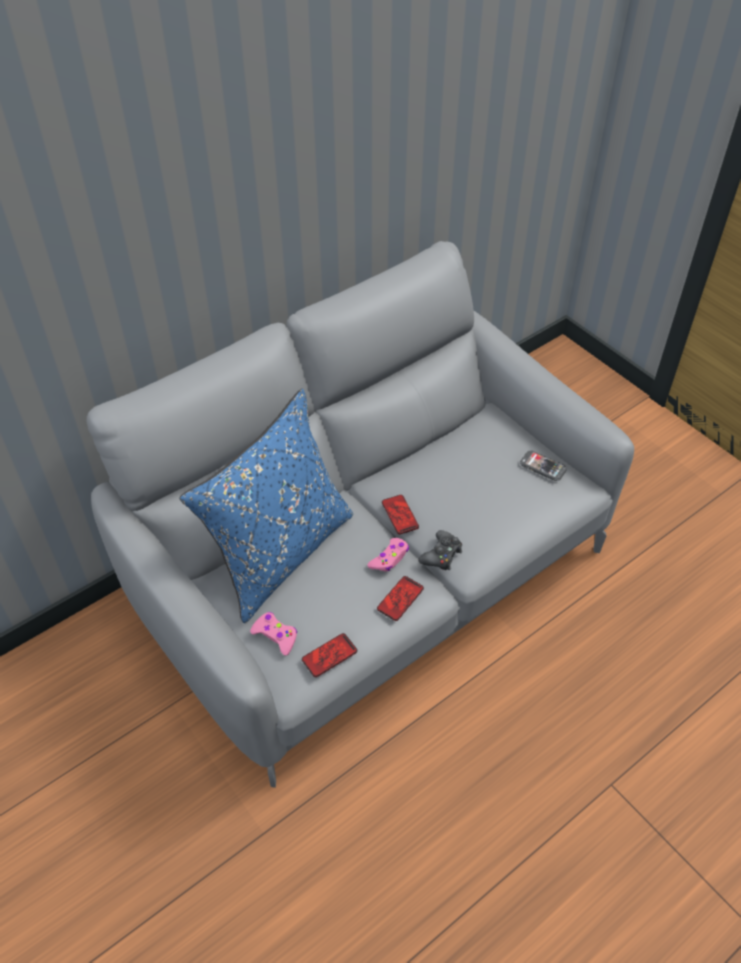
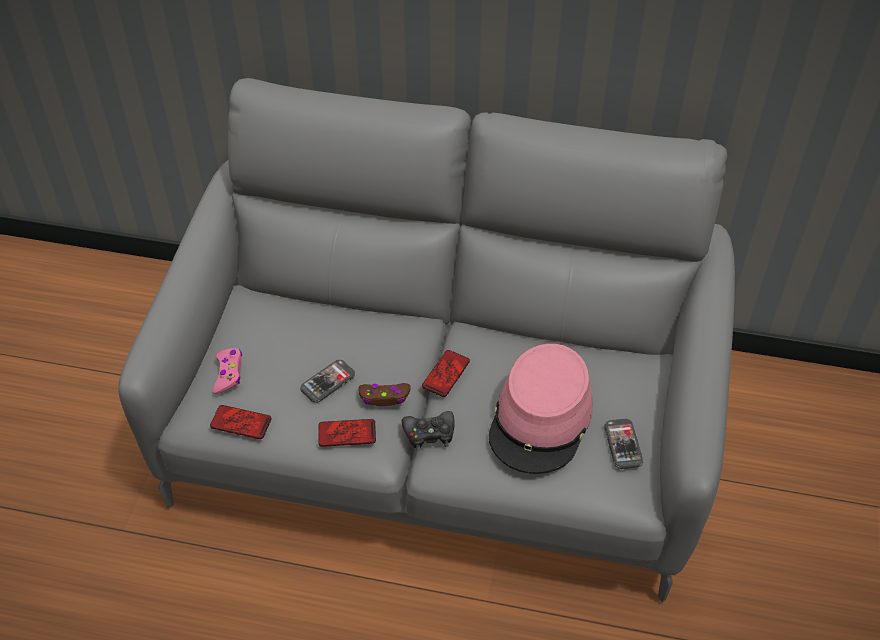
camera: 50 degrees right, 0 degrees up
(280, 553) = (316, 320): blue pillow -> none
(345, 581) = (328, 382): none -> phone
(389, 558) = (384, 397): pink game controller -> brown game controller
(488, 490) = (541, 419): none -> pink hat

